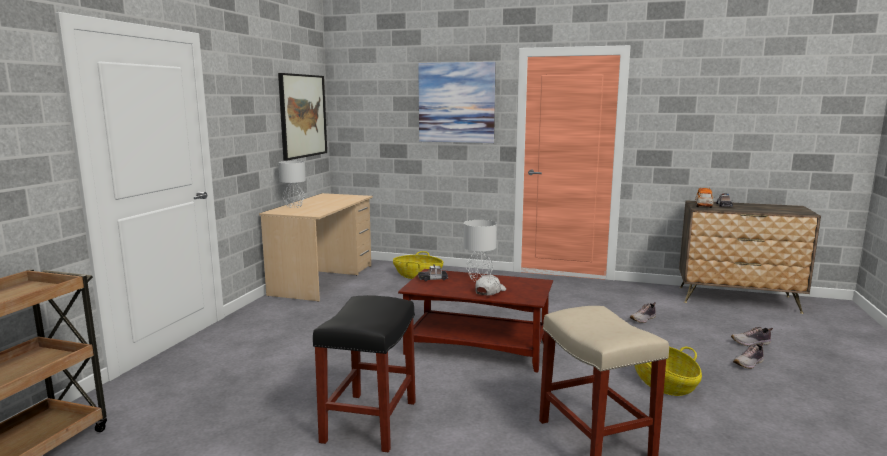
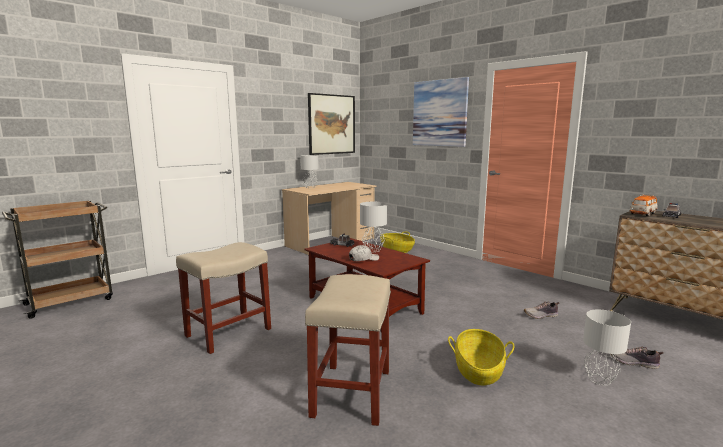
camera: 30 degrees right, 0 degrees up
(370, 422) = (227, 333): black stool -> beige stool
(749, 363) = (600, 380): shoe -> grey table lamp

